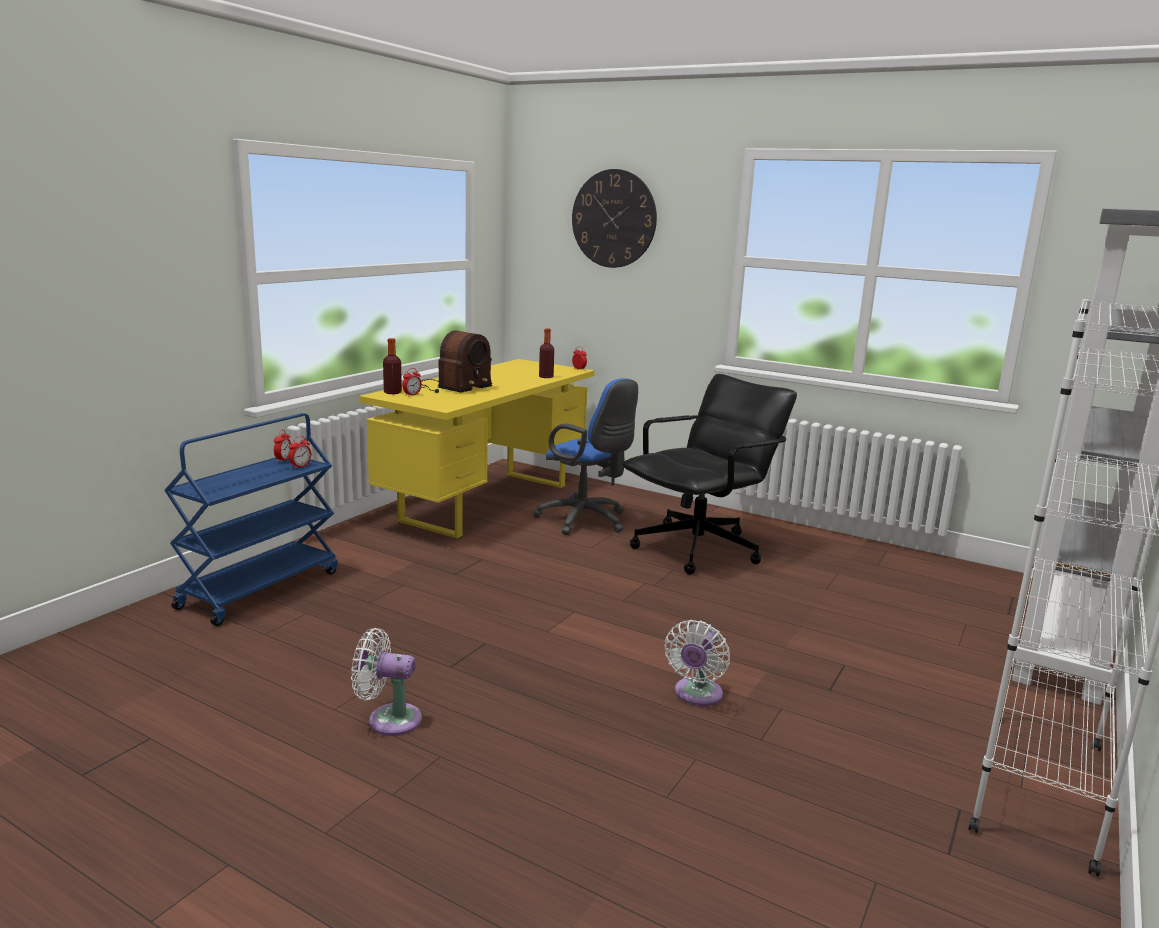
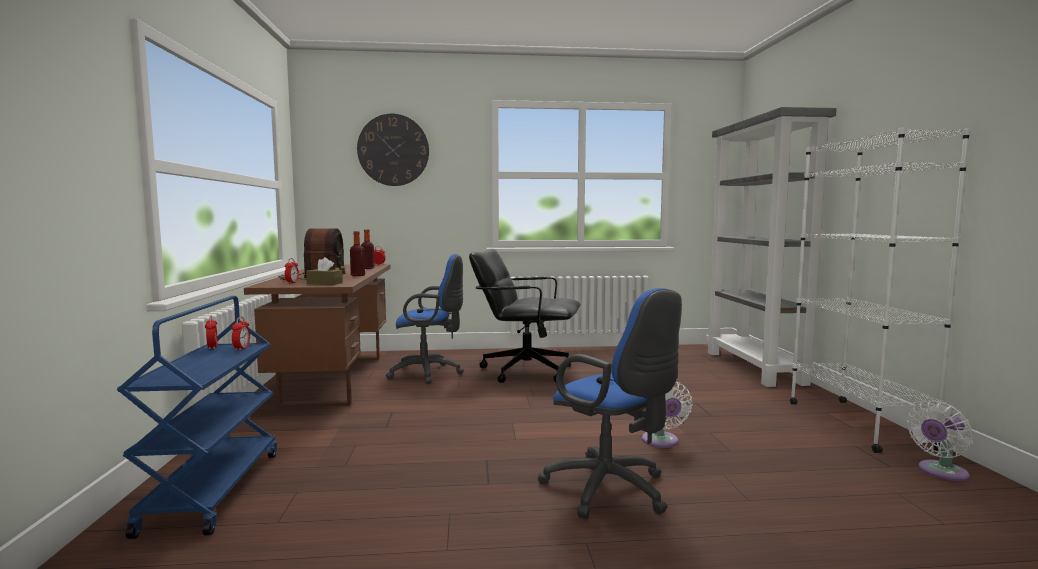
camera: 35 degrees left, 10 degrees down
(389, 719) = (505, 536): white fan -> white fan (940, 472)
(392, 392) = (270, 283): bottle -> bottle (358, 275)
(435, 401) = (324, 283): none -> brown tissue box
(486, 502) = (335, 379): yellow desk -> brown desk
(544, 723) = (611, 491): none -> blue office chair
(699, 549) = (525, 371): black office chair -> black office chair turned 90 degrees counterclockwise

